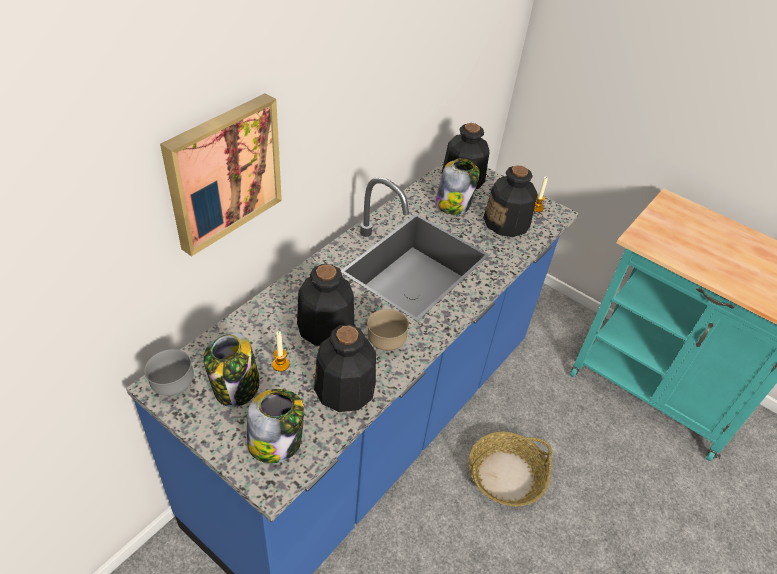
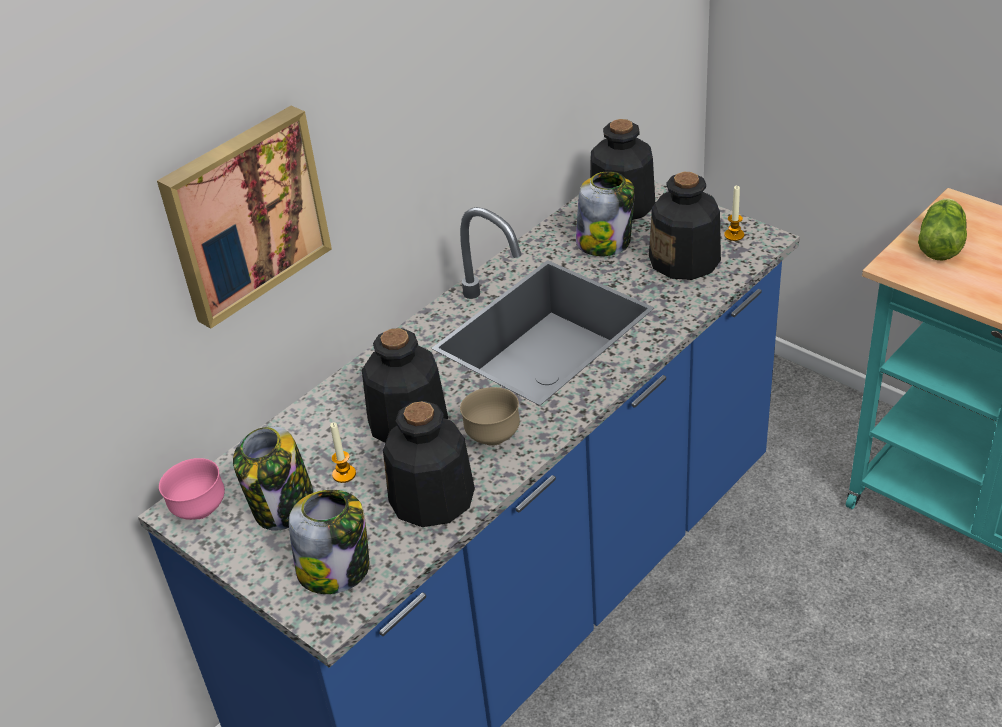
camera: 10 degrees right, 5 degrees down
(173, 386) = (199, 510): grey bowl -> pink bowl
(506, 475) = (735, 661): basket -> none
(664, 225) = (941, 243): none -> lettuce

